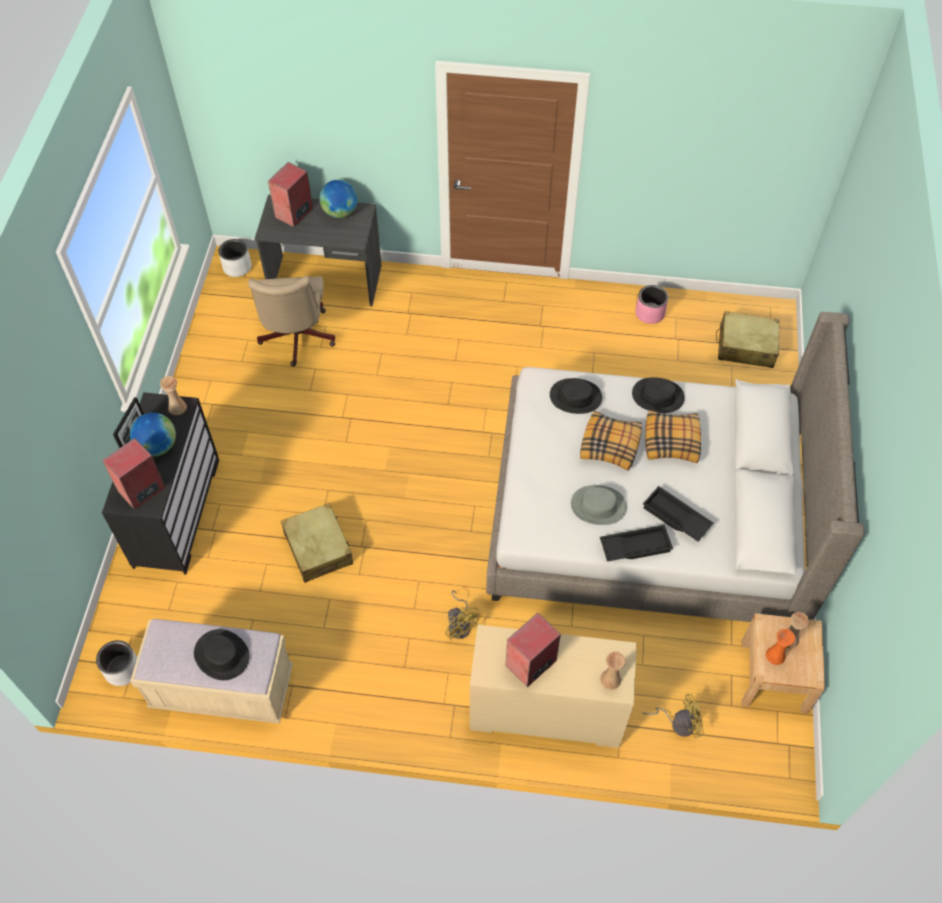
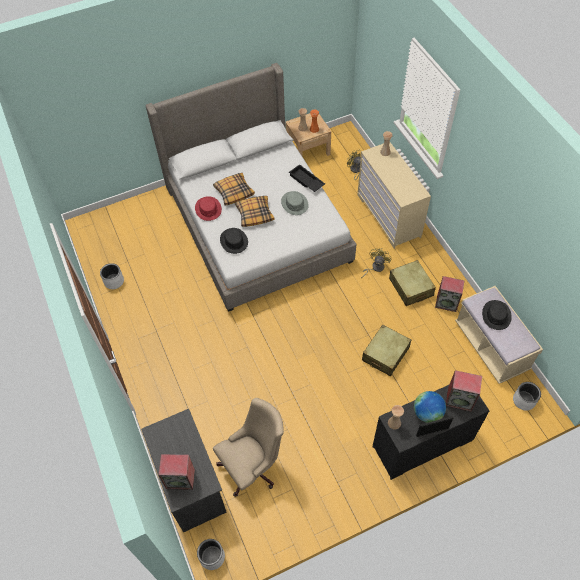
camera: 120 degrees left, 0 degrees up
(340, 212) = (162, 447): globe -> none
(530, 664) = (402, 180): speaker -> speaker (447, 303)
(649, 313) = (114, 281): pink planter -> white planter
(657, 396) = (208, 209): black hat -> red hat
(675, 518) = (279, 173): black tray -> none
(745, 347) = (115, 228): beige suitcase -> beige suitcase (411, 287)

